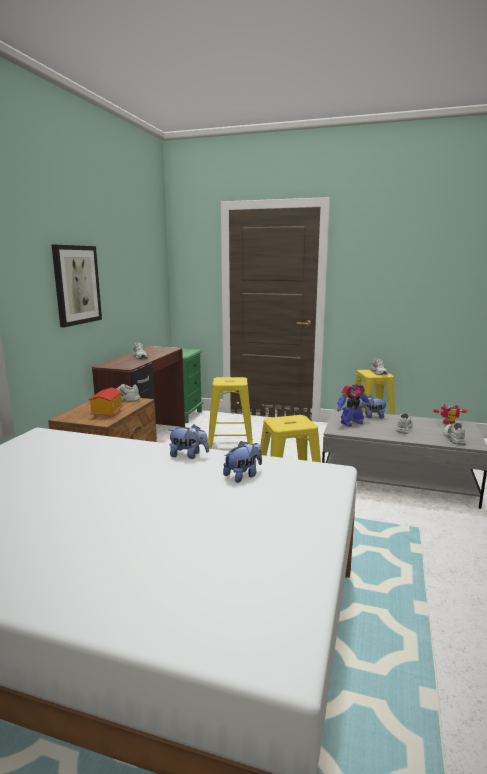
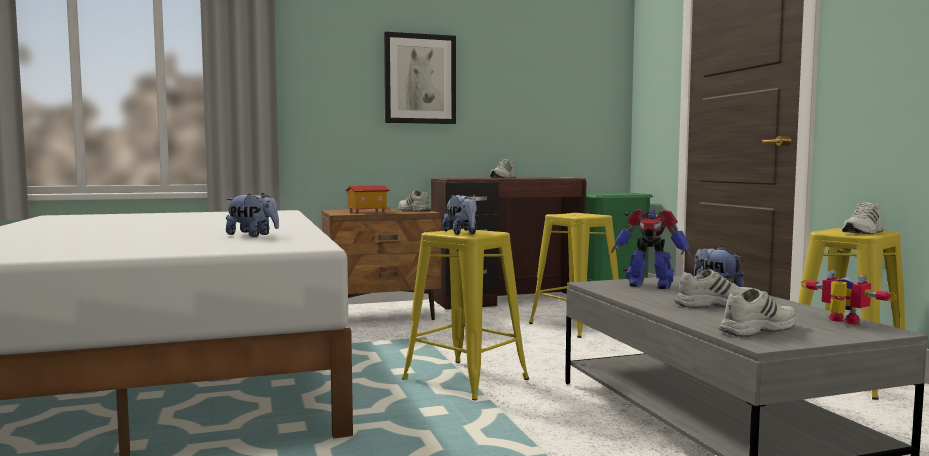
camera: 55 degrees right, 10 degrees down
(188, 455) = (286, 226): plush toy -> plush toy (462, 233)

